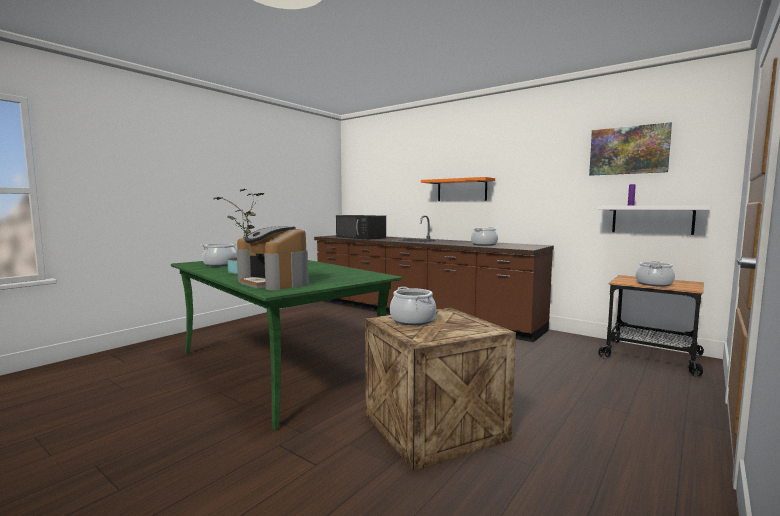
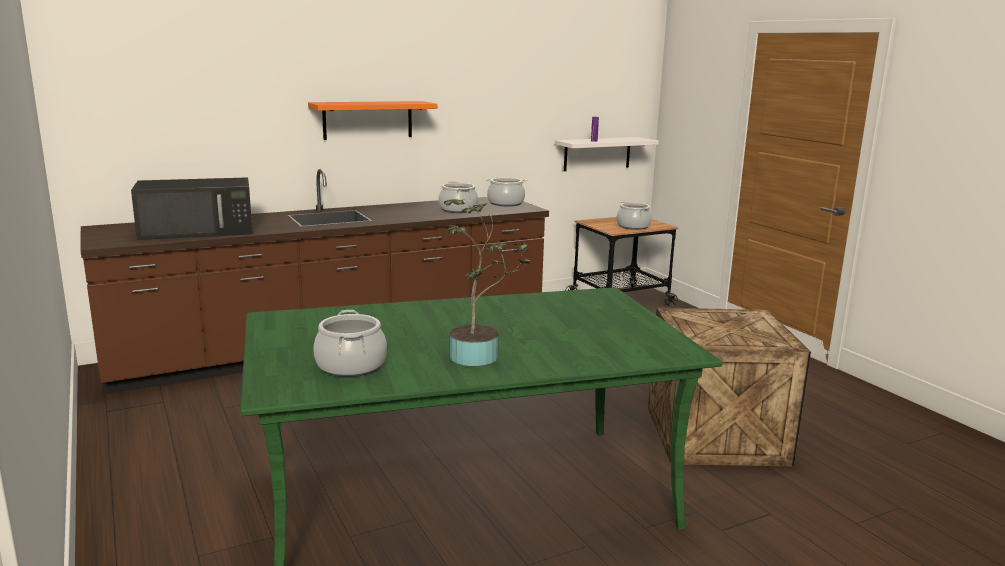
camera: 65 degrees left, 10 degrees up
(274, 282) = (613, 346): coffee machine -> none
(412, 320) = (707, 332): cooking pot -> cooking pot (506, 203)
(628, 150) = (578, 73): picture -> none

